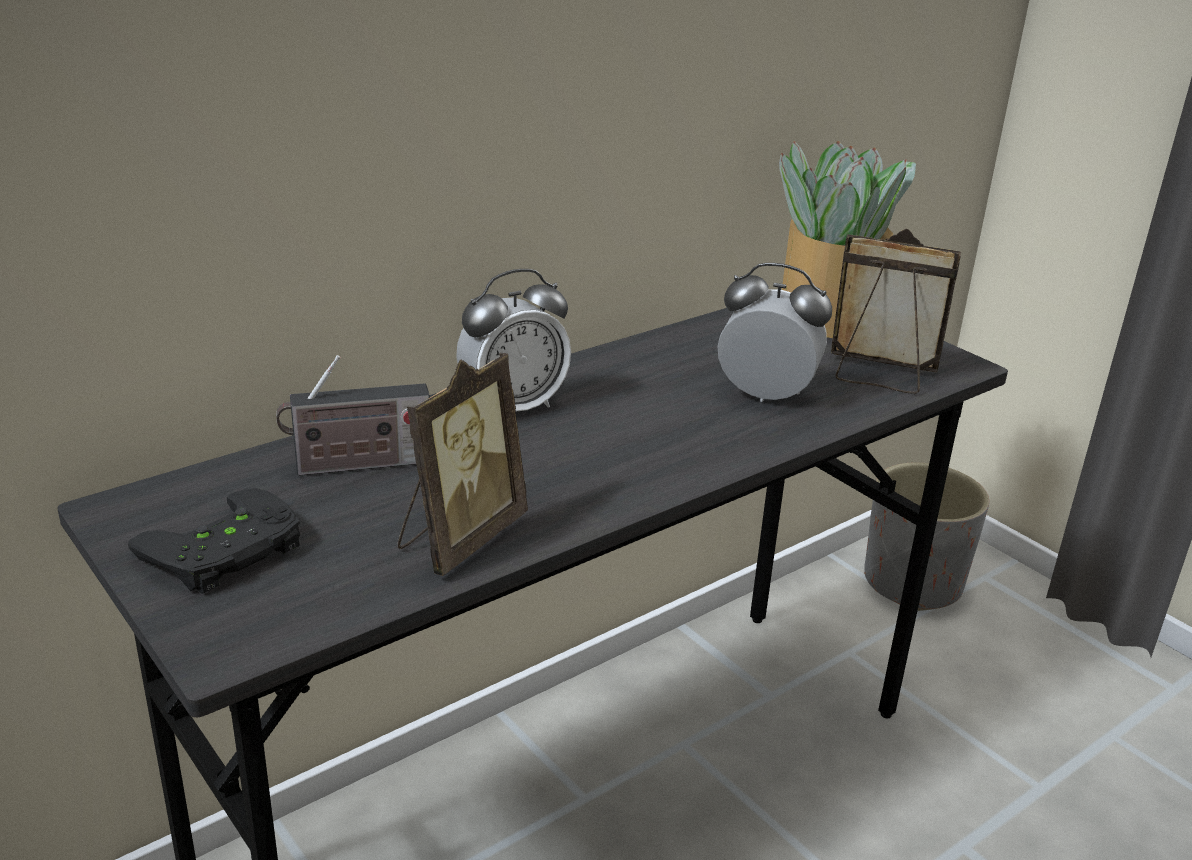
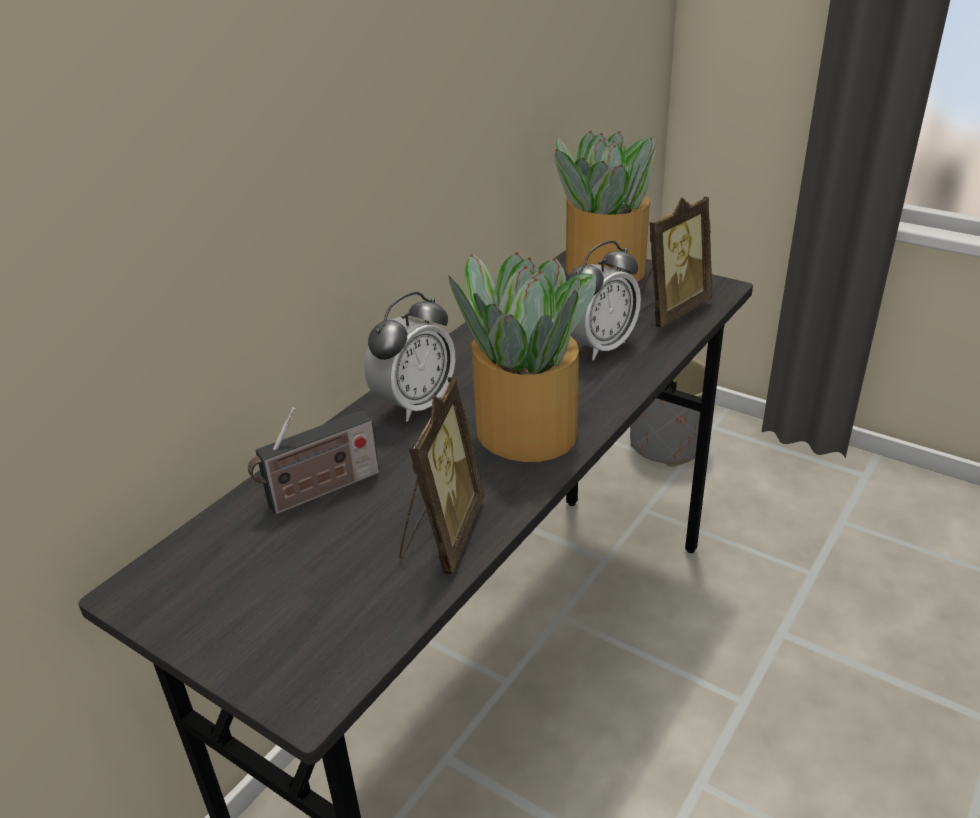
camera: 15 degrees left, 5 degrees up
(226, 554) = (258, 605): black game controller -> none
(620, 459) = (524, 430): none -> potted plant
(765, 395) = (599, 347): alarm clock -> alarm clock turned 135 degrees clockwise
(879, 376) = (669, 310): picture frame -> picture frame turned 135 degrees clockwise

